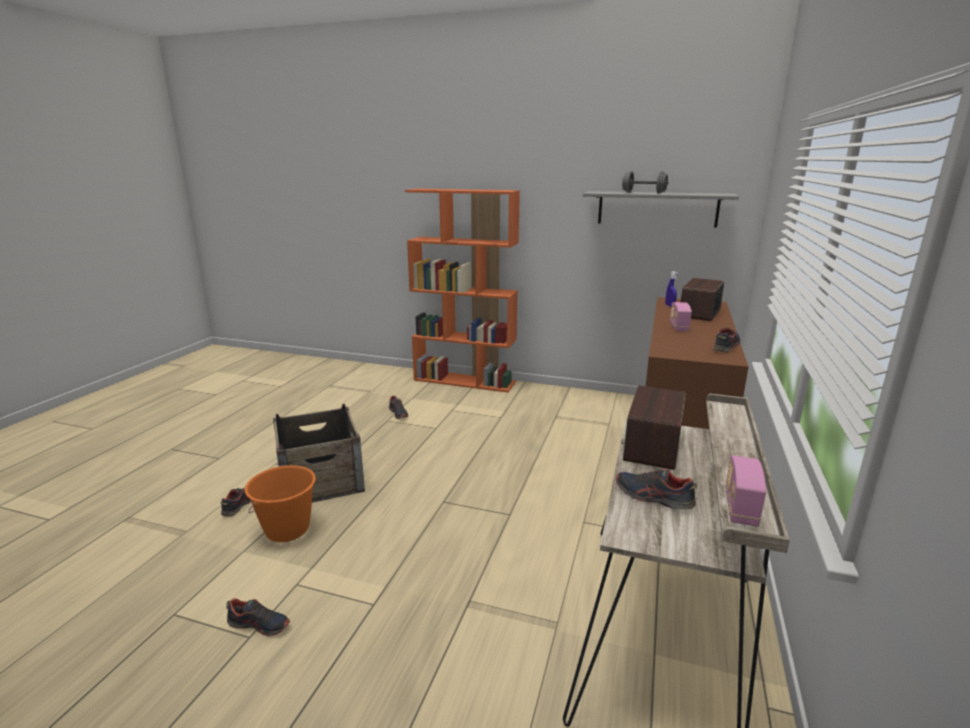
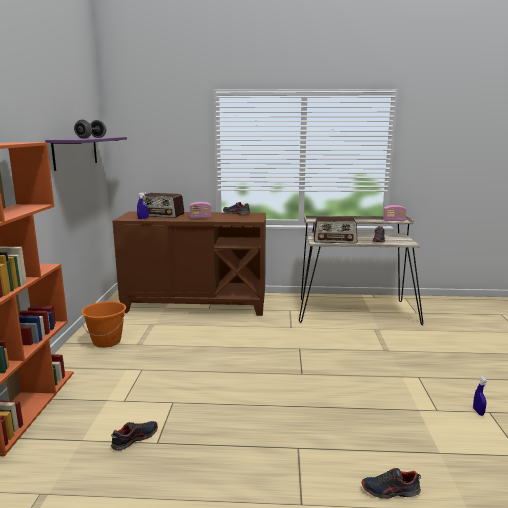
camera: 105 degrees left, 5 degrees down
(259, 624) = (478, 412): shoe -> blue spray bottle
(287, 530) = (395, 438): orange bucket -> orange bucket (107, 341)
(321, 480) = (312, 448): crate -> none
(657, 209) = (75, 152): grey shelf -> purple shelf

